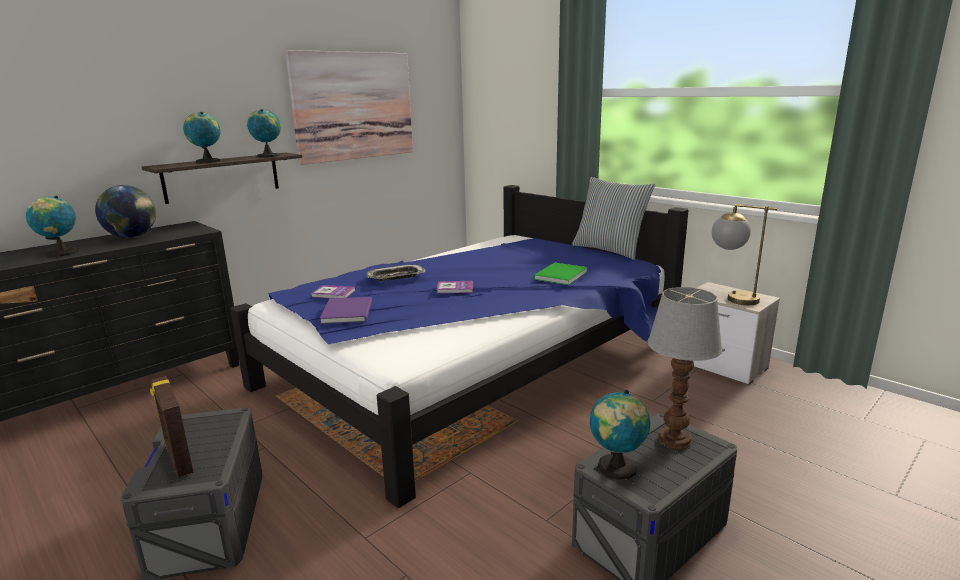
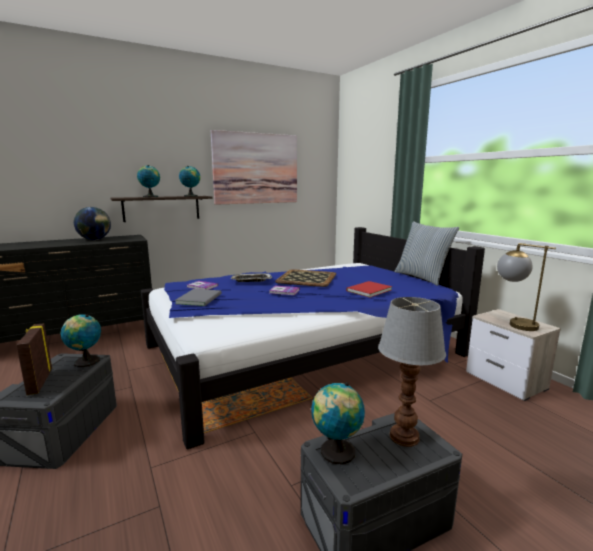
camera: 15 degrees right, 5 degrees down
(60, 253) = (46, 244): globe -> globe (85, 362)
(349, 311) = (200, 298): purple book -> grey book
(468, 266) = (306, 278): none -> tray
(558, 275) = (367, 290): green book -> red book

